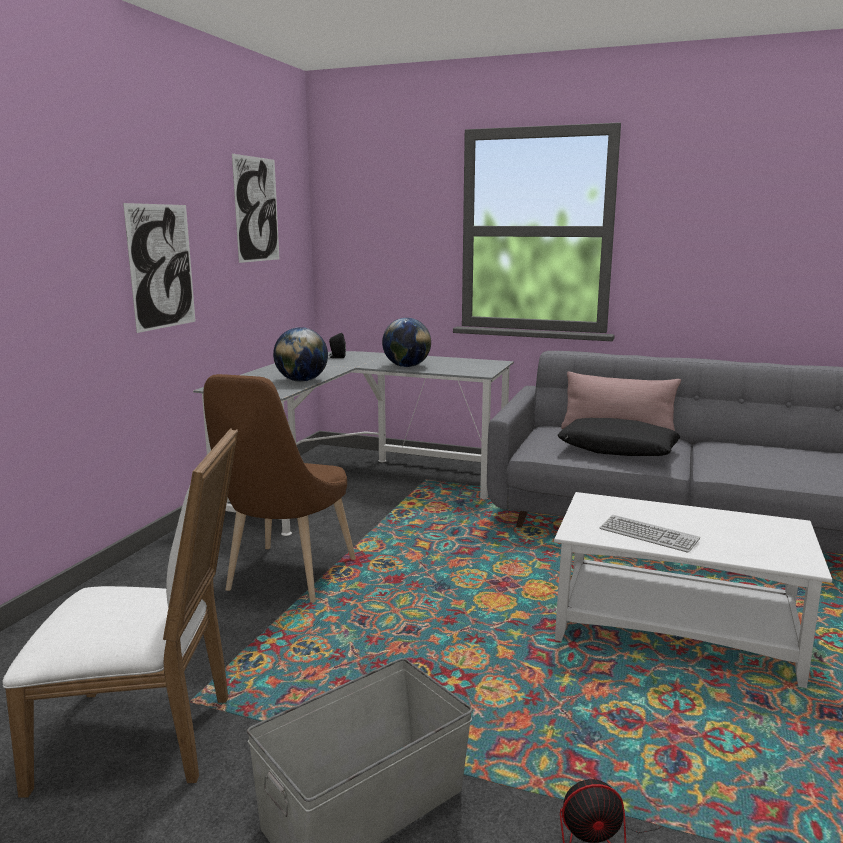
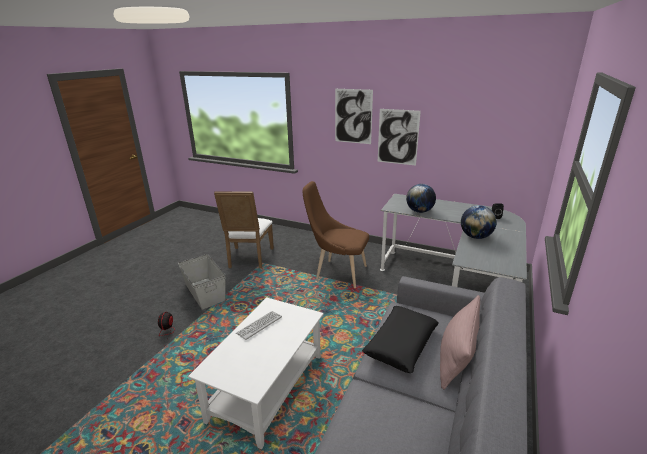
camera: 95 degrees right, 10 degrees up
(257, 209) = (487, 115): picture -> picture (353, 116)

